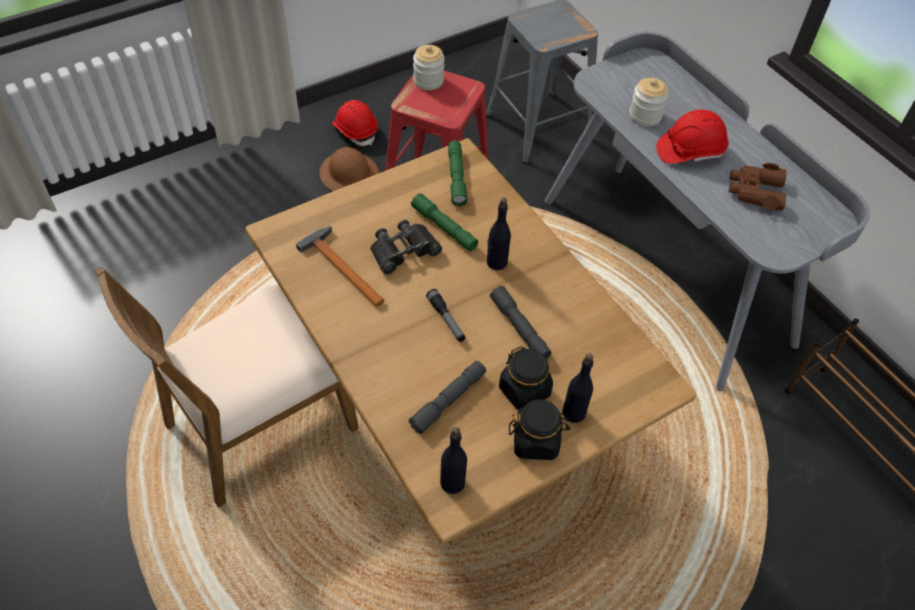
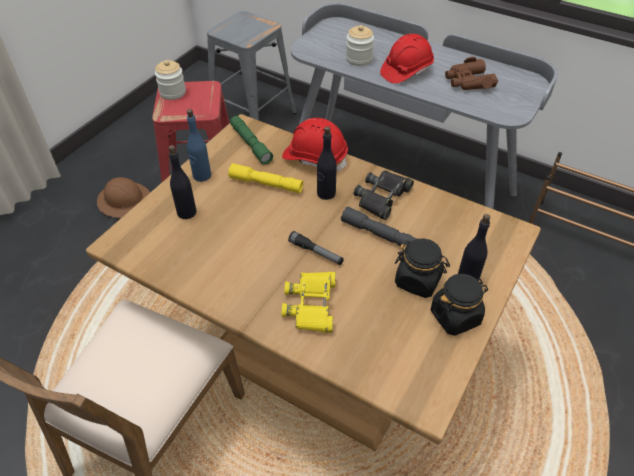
camera: 25 degrees left, 5 degrees down
(341, 267) = (198, 247): hammer -> none
(355, 131) = (111, 167): red hard hat -> red hard hat (315, 158)
(388, 194) = (201, 176): none -> blue bottle
(403, 251) = (244, 214): black binoculars -> black binoculars (382, 197)
(409, 368) = (312, 305): none -> yellow binoculars
(444, 228) = (266, 184): green flashlight -> yellow flashlight
(448, 400) = (363, 316): grey flashlight -> none
(452, 482) = (414, 383): black bottle -> black bottle (186, 212)

